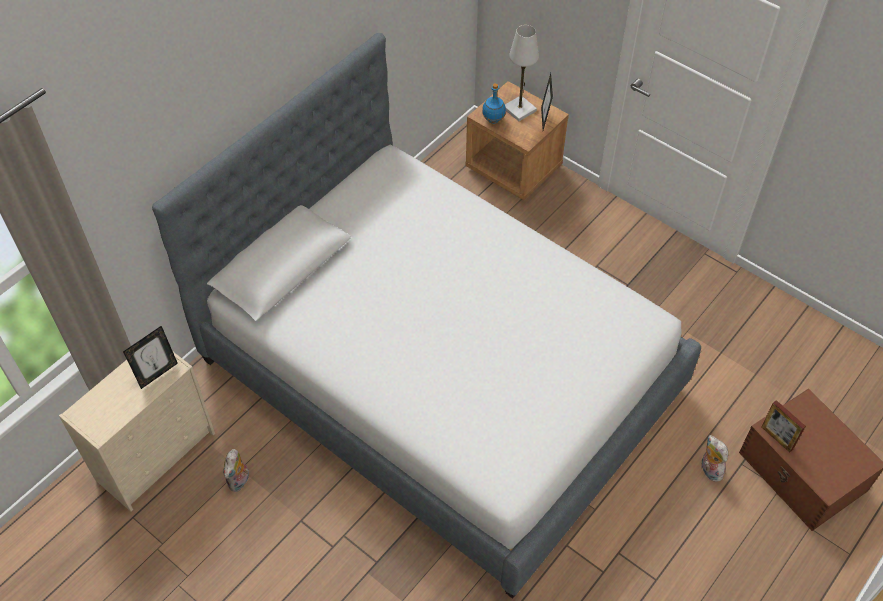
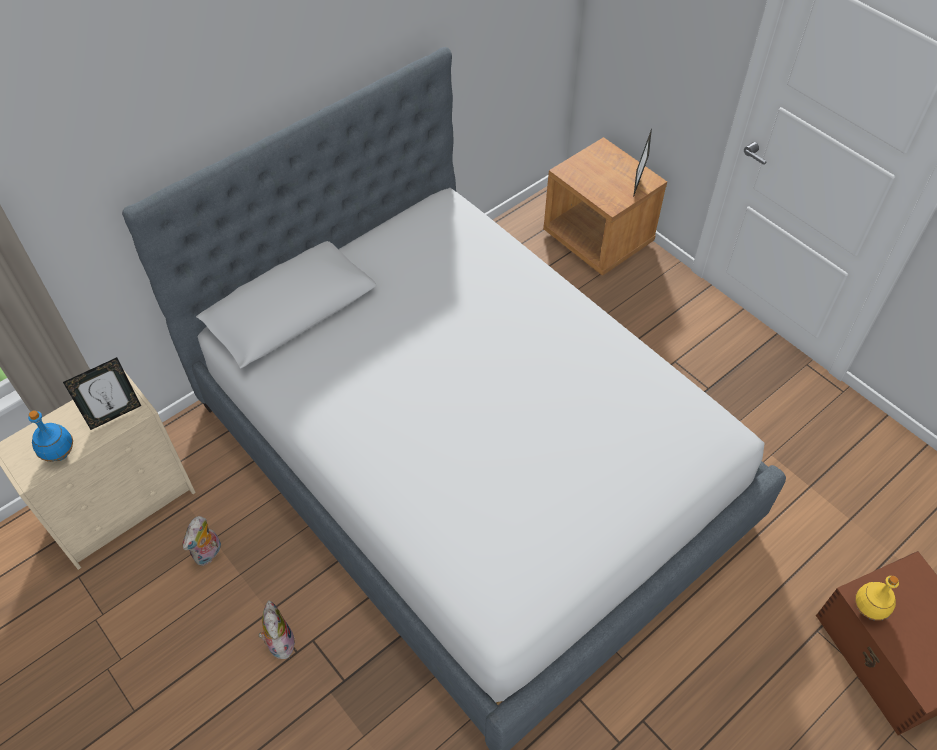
camera: 10 degrees right, 0 degrees up
(493, 120) = (577, 177): blue bottle -> blue bottle (59, 454)
(520, 109) = (611, 170): white table lamp -> none
(709, 470) = (774, 631): plush toy -> plush toy (279, 642)
(777, 438) = (868, 609): picture frame -> yellow bottle

